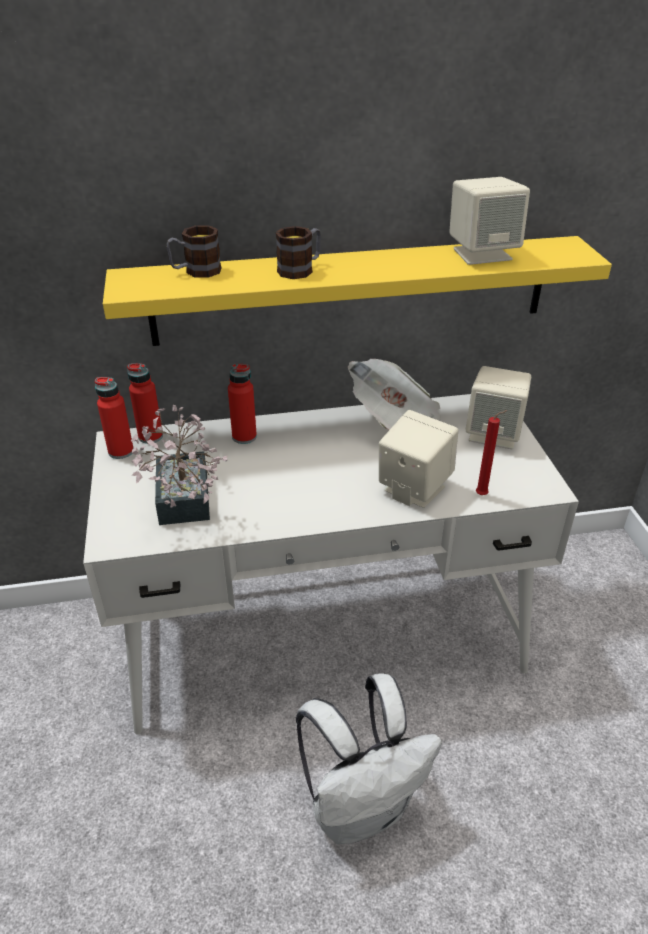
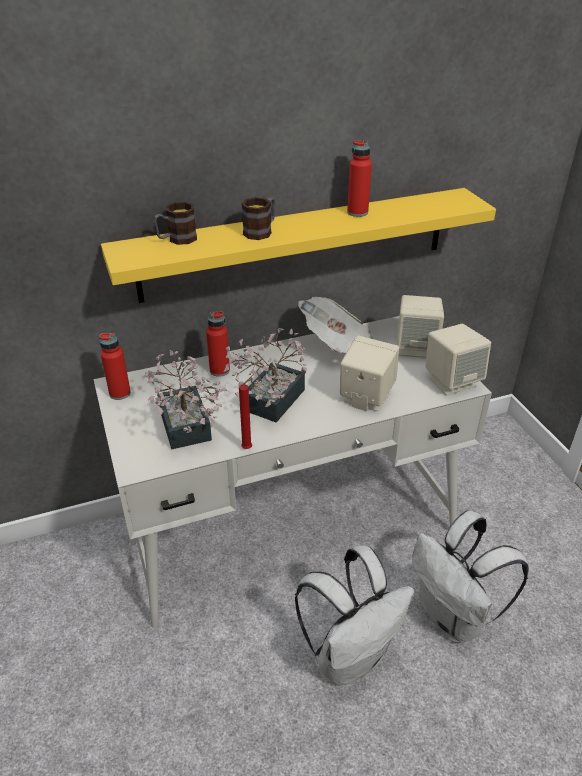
camera: 10 degrees left, 0 degrees up
(150, 436) = (141, 378): red bottle -> red bottle (357, 212)
(291, 483) = (269, 404): none -> potted plant
(482, 254) = (397, 208): beige speaker -> beige speaker (452, 381)
(483, 495) = (420, 396): red candle -> red candle (248, 448)
(503, 780) = (454, 617): none -> white backpack

